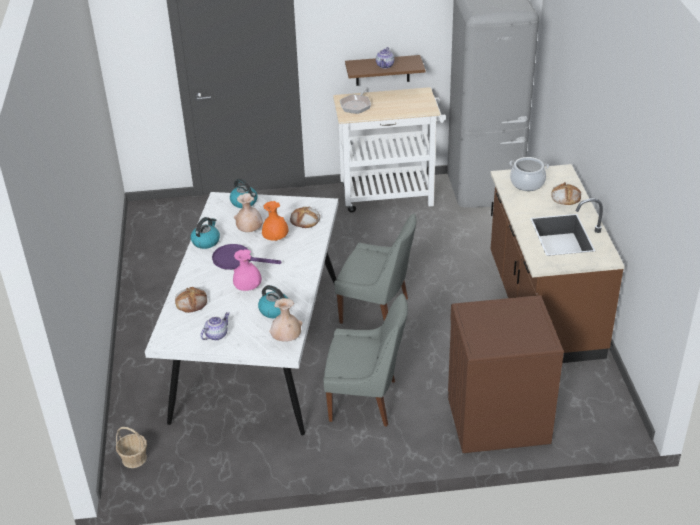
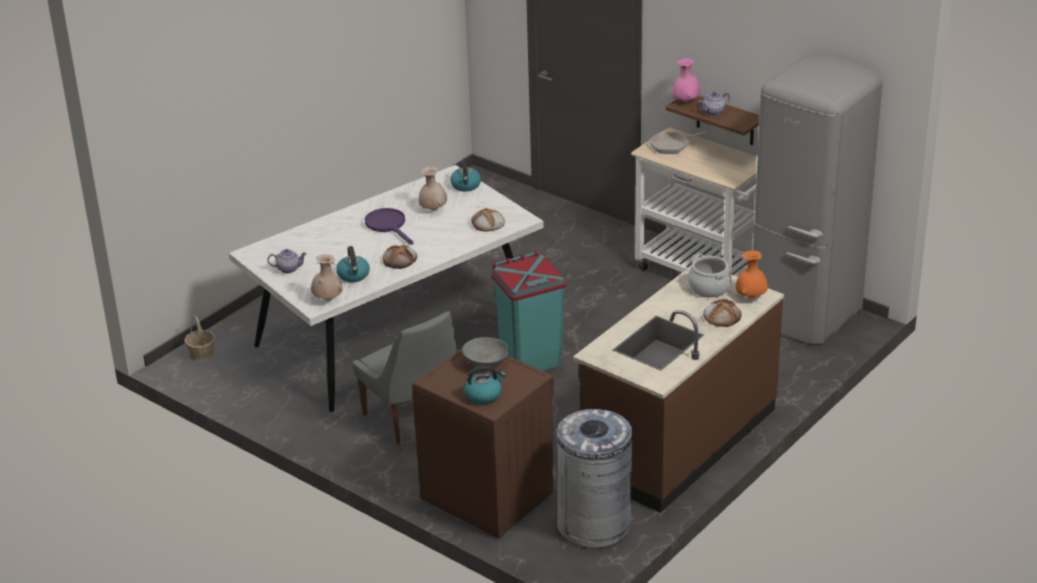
camera: 45 degrees right, 5 degrees down
(191, 301) = (310, 237): bread -> bread (400, 259)
(206, 241) = (389, 200): kettle -> kettle (483, 395)
(248, 288) = (361, 250): pink vase -> pink vase (686, 101)
(275, 239) = (440, 226): orange vase -> orange vase (751, 297)
(377, 311) = (530, 360): grey chair -> turquoise trash can
(488, 314) = (485, 363): none -> grey bowl
(586, 392) = (594, 524): none -> grey trash can

